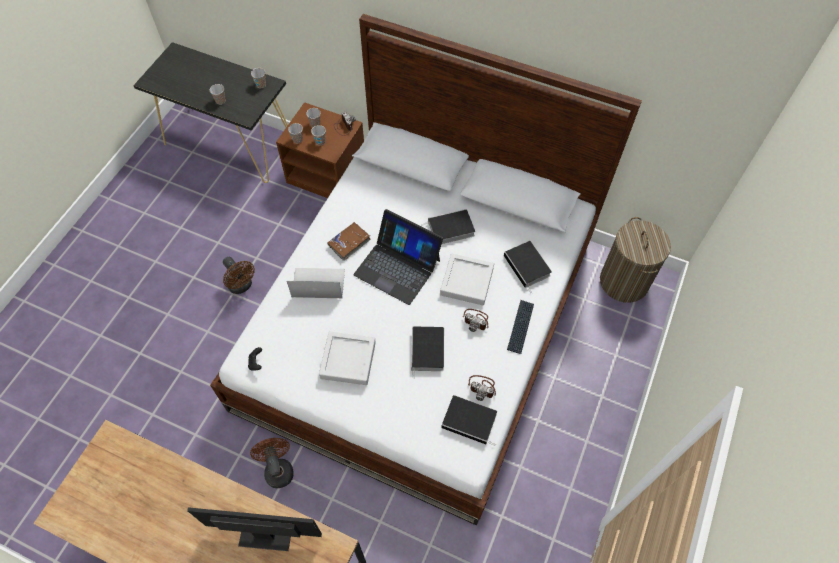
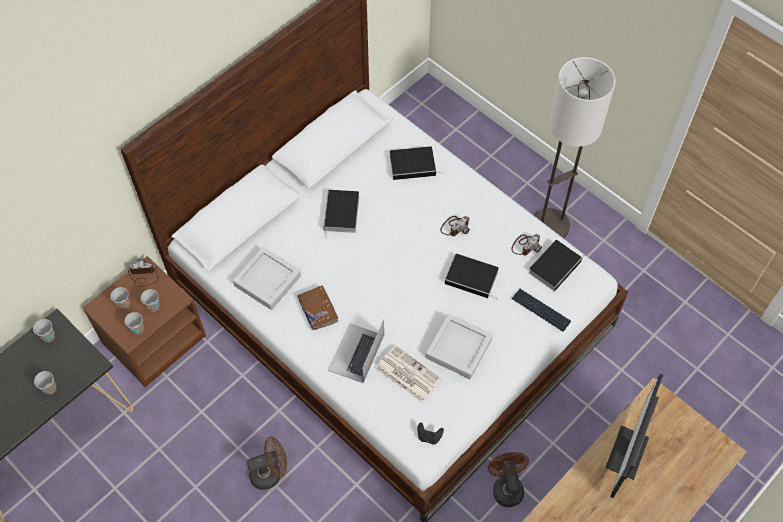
camera: 70 degrees left, 0 degrees up
(278, 469) = (506, 486): brown fan -> brown fan turned 75 degrees clockwise
(309, 327) = (407, 374): none -> newspaper
(398, 267) = (367, 273): laptop -> none
(466, 281) = (409, 220): grey tray -> grey tray (267, 281)
(520, 327) = (475, 194): keyboard -> keyboard (541, 310)
(562, 432) = (550, 226): none -> floor lamp
(624, 281) = (418, 118): laundry basket -> none

